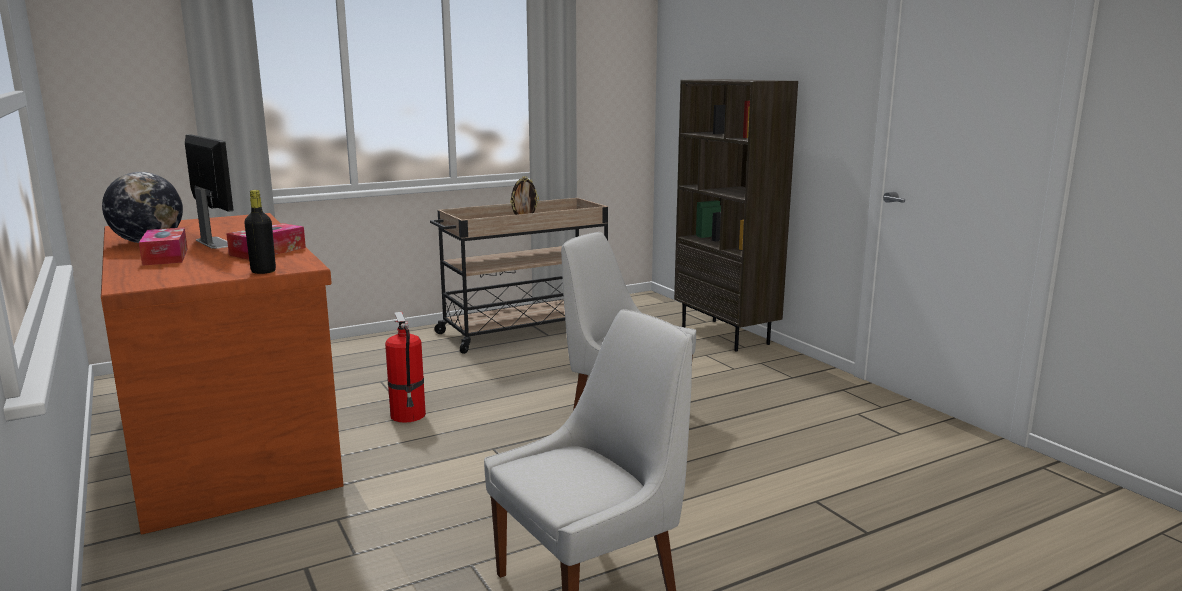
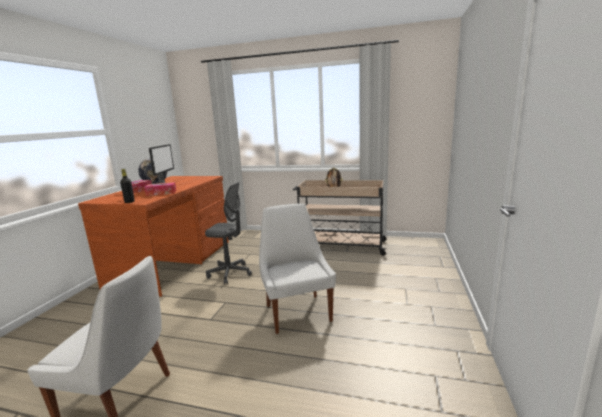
camera: 45 degrees right, 0 degrees up
(408, 416) = (230, 273): fire extinguisher -> grey office chair
(726, 335) = (441, 279): brown bookcase -> none

